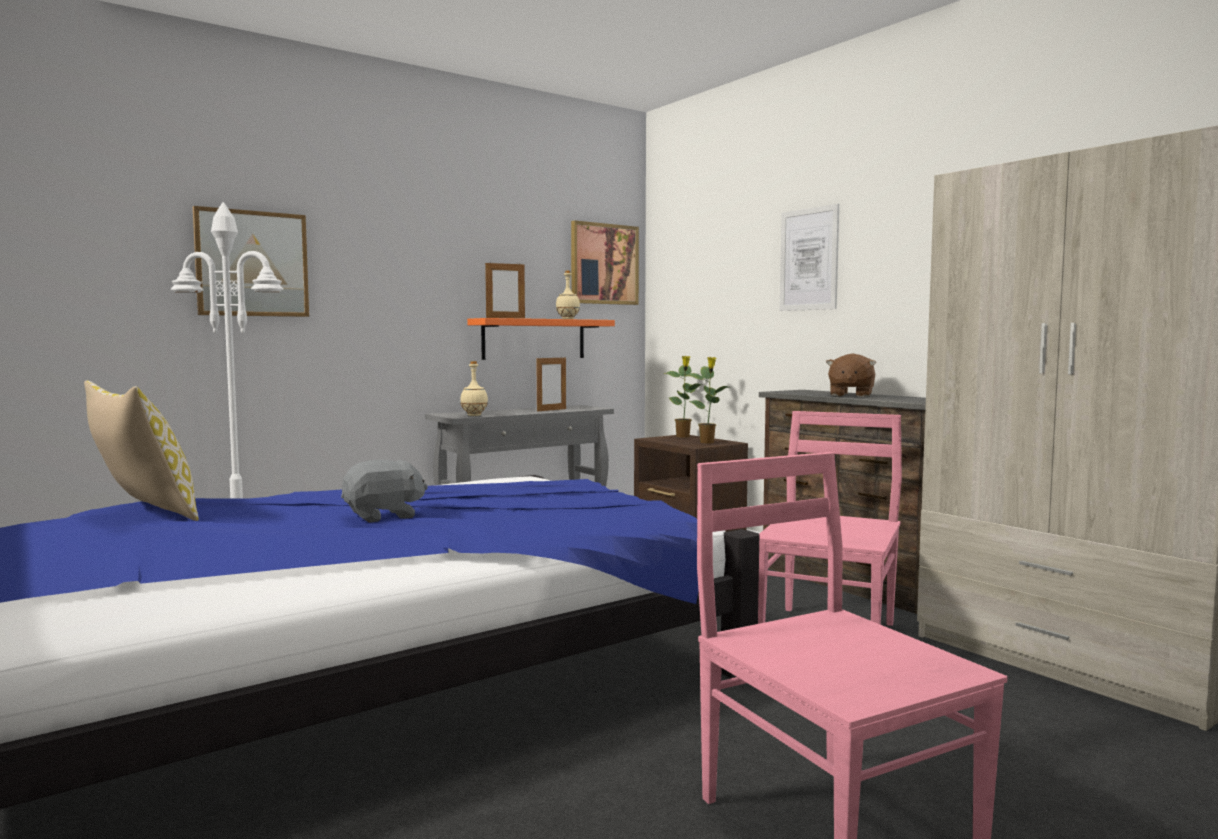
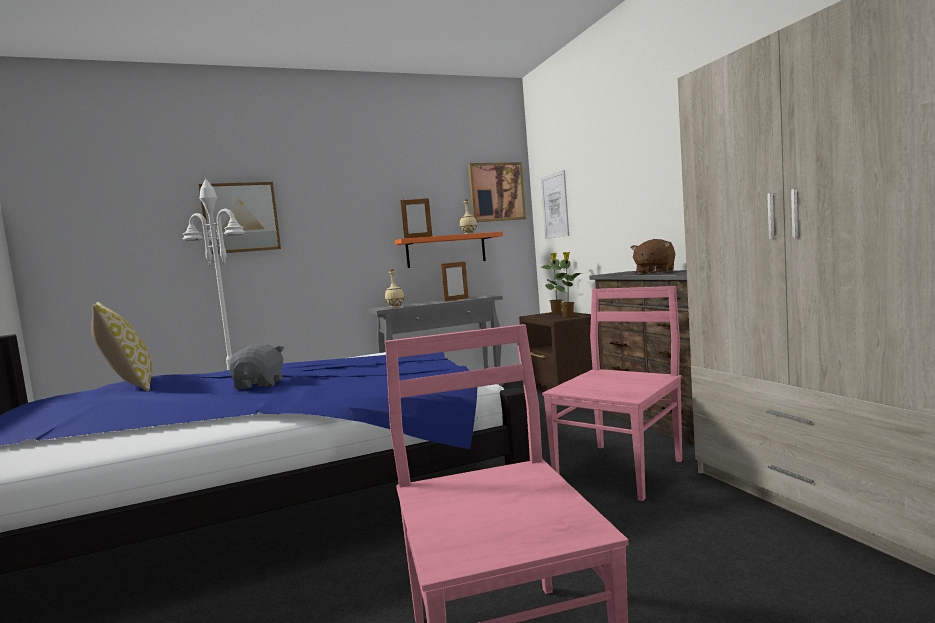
camera: 15 degrees right, 0 degrees up
(384, 516) = (260, 385): grey plush toy -> grey plush toy turned 75 degrees counterclockwise
(809, 259) = (628, 168): picture -> picture (555, 205)

